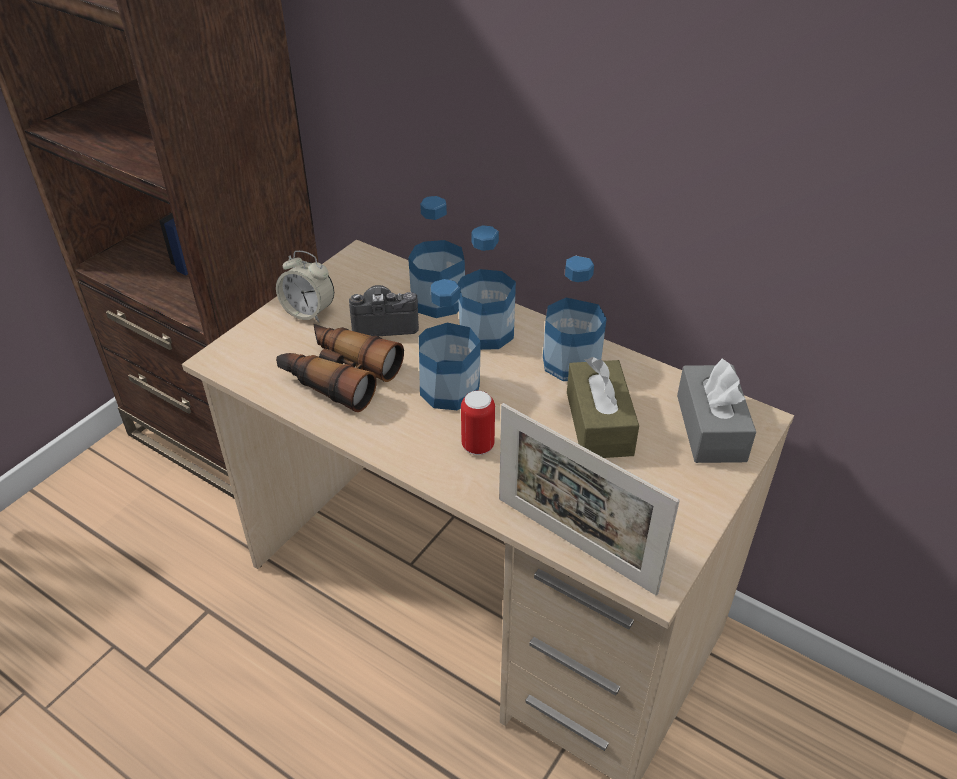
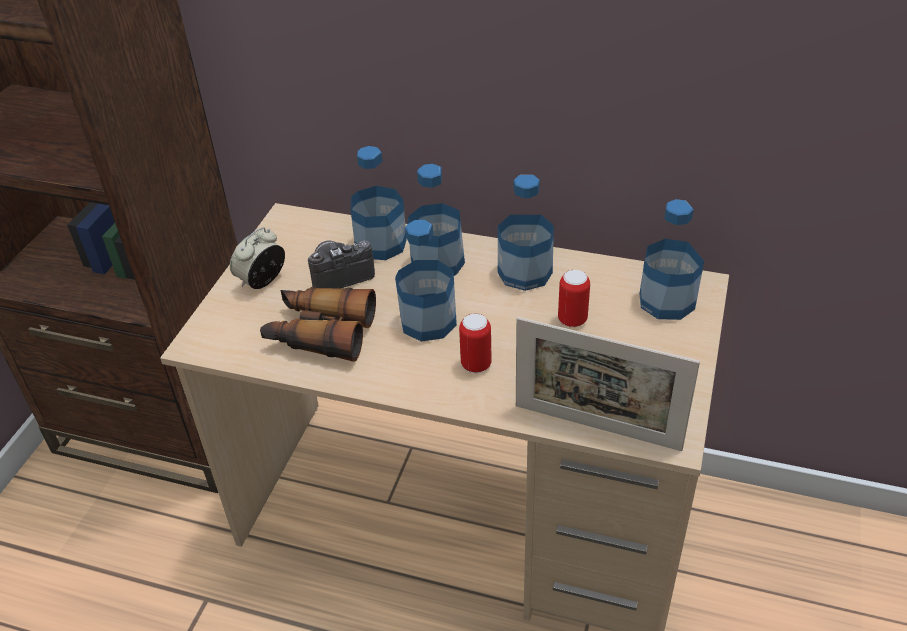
camera: 15 degrees left, 0 degrees up
(308, 312) = (262, 281): alarm clock -> alarm clock turned 120 degrees clockwise
(599, 423) = (572, 320): brown tissue box -> can
(710, 428) = (666, 301): grey tissue box -> bottle

